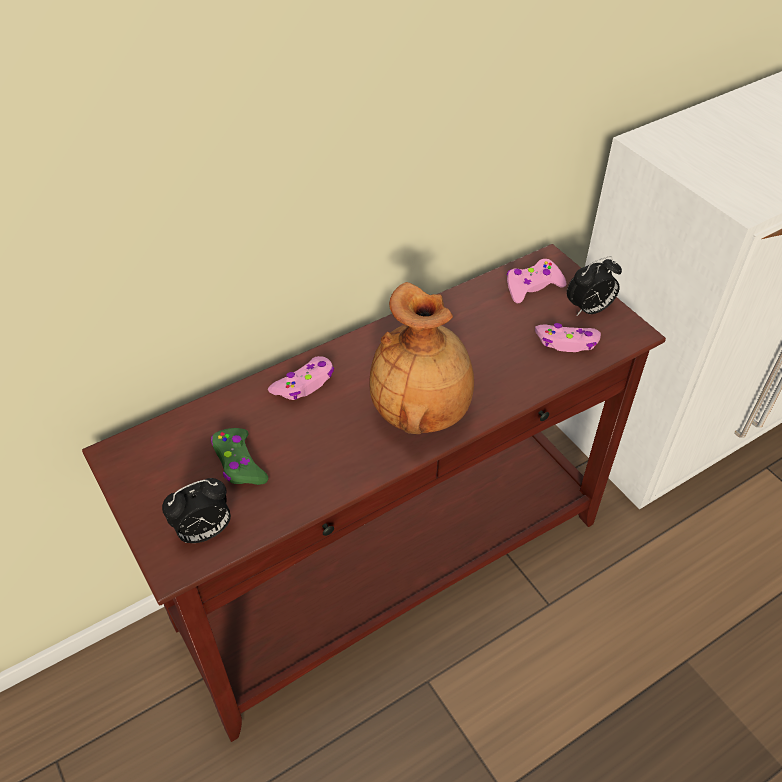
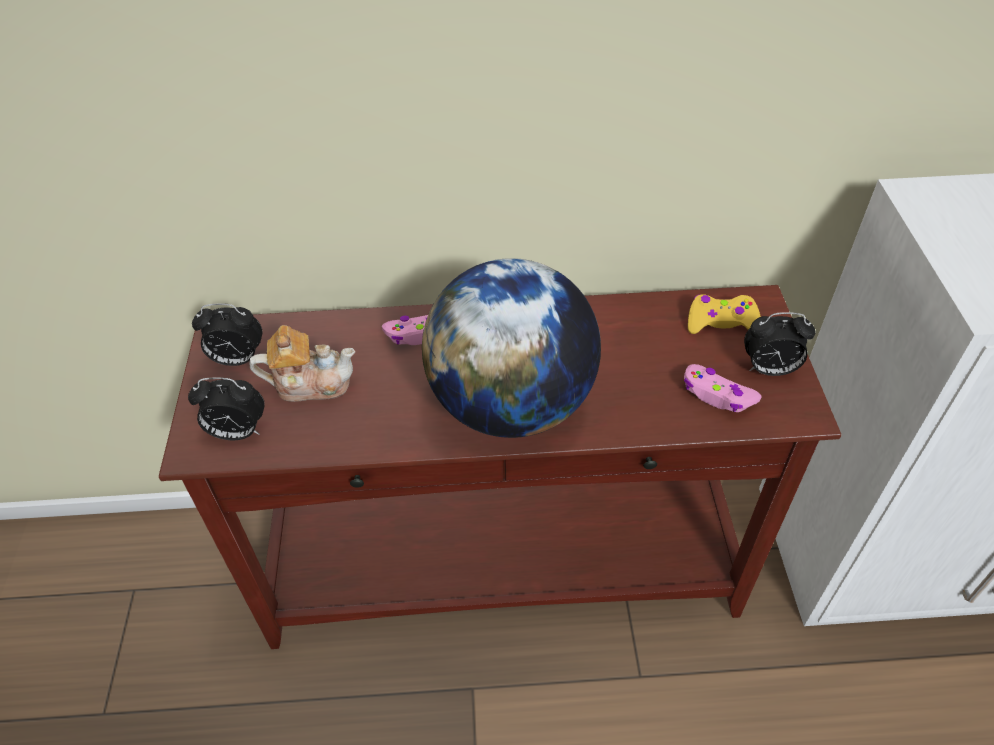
camera: 30 degrees right, 0 degrees up
(153, 471) = (237, 360): none -> alarm clock
(239, 463) = (310, 383): green game controller -> teapot
(422, 411) = (512, 404): brown vase -> globe
(532, 286) = (721, 322): pink game controller -> yellow game controller

